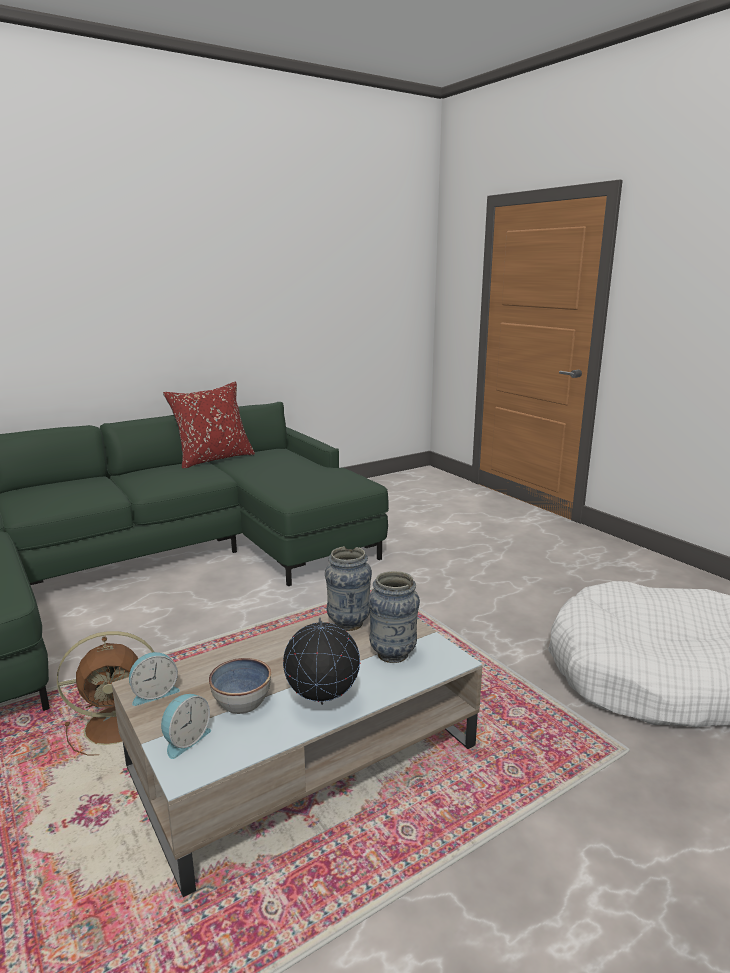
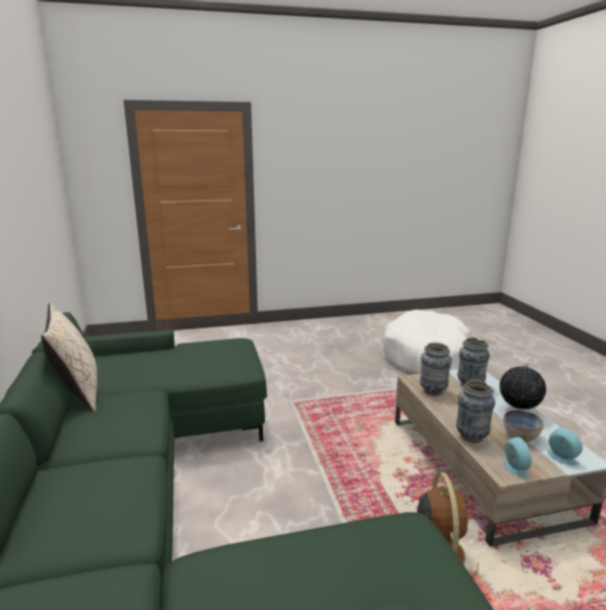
camera: 70 degrees left, 0 degrees up
(213, 459) = (78, 393): red pillow -> beige pillow
(226, 659) = (471, 437): none -> vase

